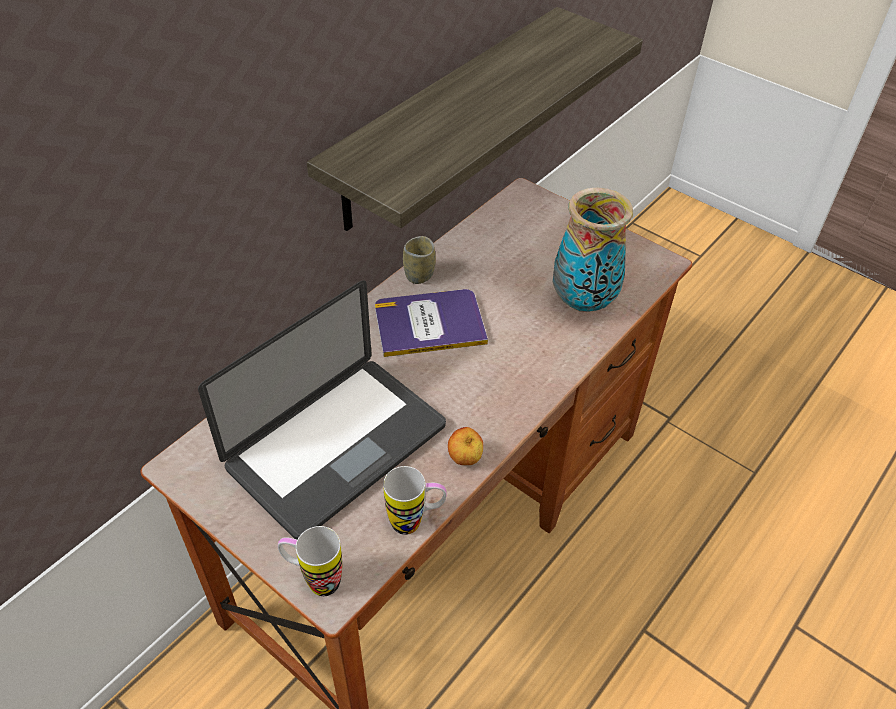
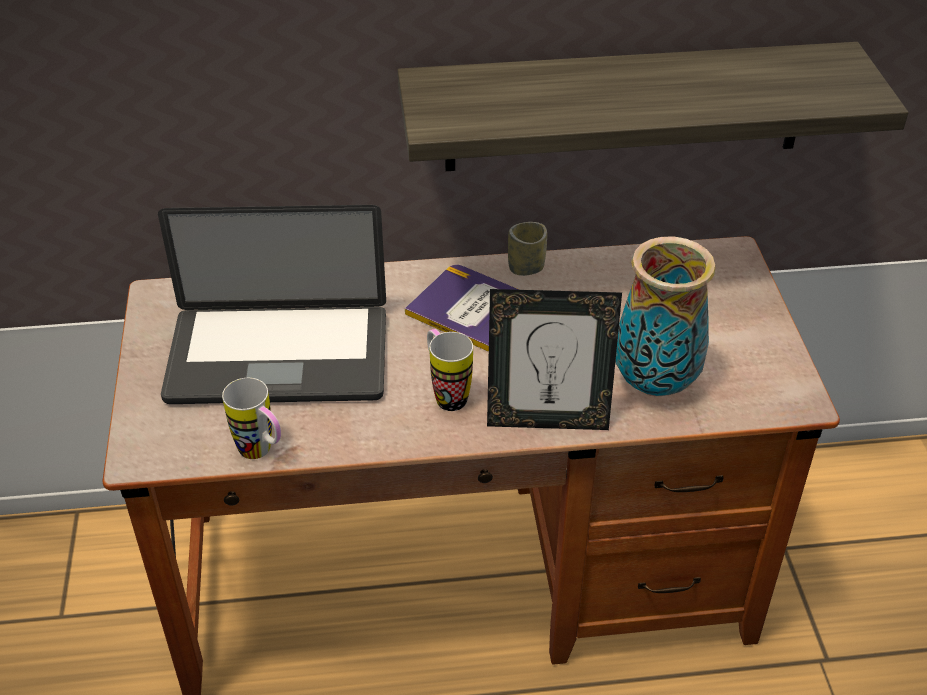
camera: 45 degrees right, 5 degrees down
(314, 580) = (141, 437): mug -> mug (446, 394)
(465, 458) = (363, 436): apple -> none
(556, 367) = (547, 420): none -> picture frame

